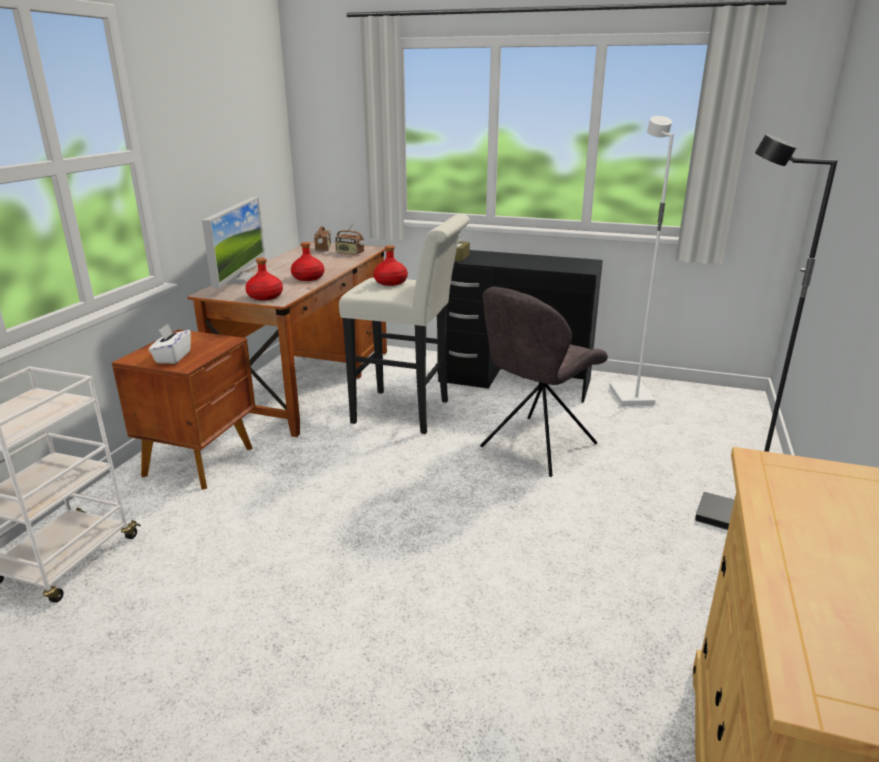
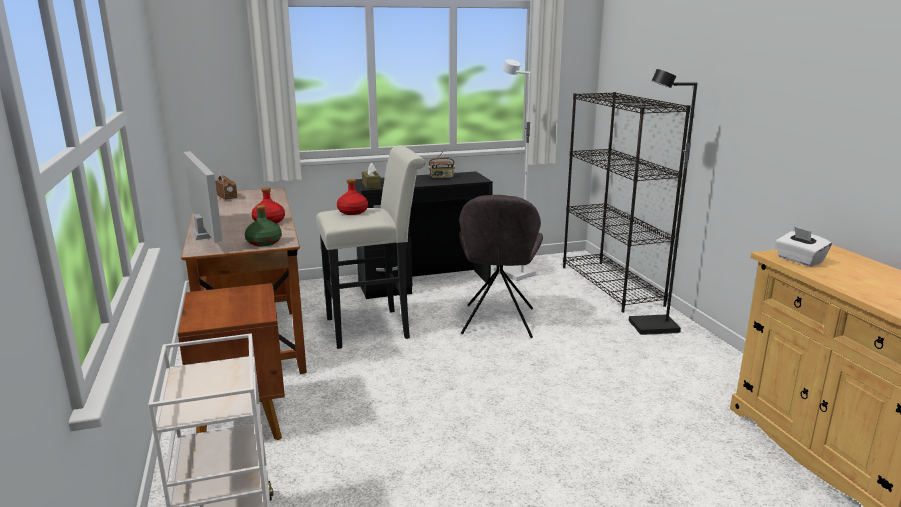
camera: 35 degrees left, 5 degrees down
(172, 357) = (235, 313): white tissue box -> white tissue box (799, 260)
(265, 297) = (264, 242): red bottle -> green bottle
(349, 253) = (260, 196): radio -> radio (441, 177)
(741, 446) = (611, 285): none -> black bookcase

